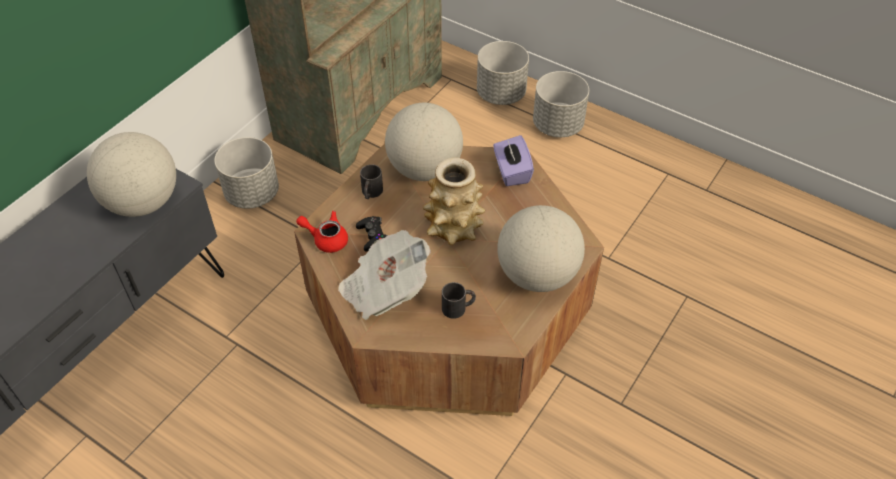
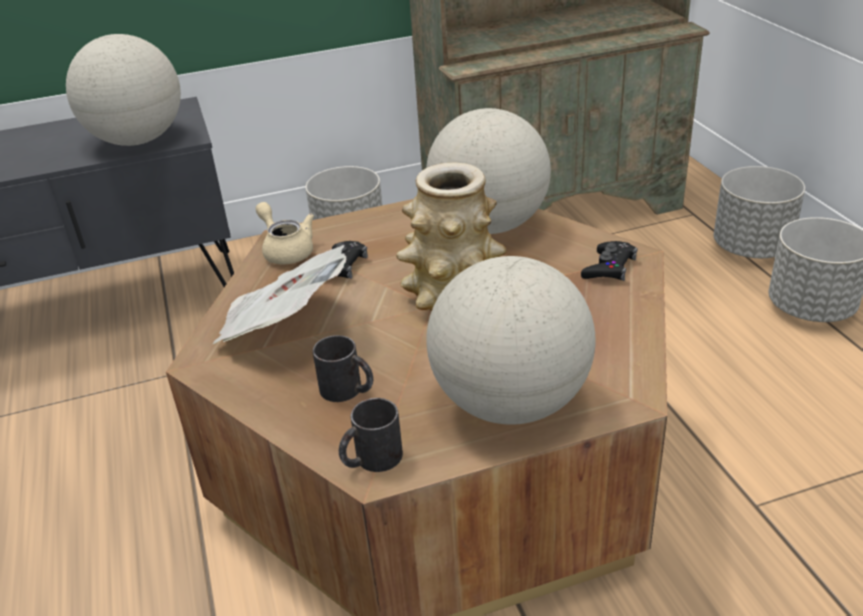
camera: 40 degrees right, 15 degrees down
(326, 239) = (286, 250): red teapot -> beige teapot
(371, 193) = (393, 226): black mug -> black mug (371, 460)
(511, 172) = (609, 268): purple tissue box -> black game controller

